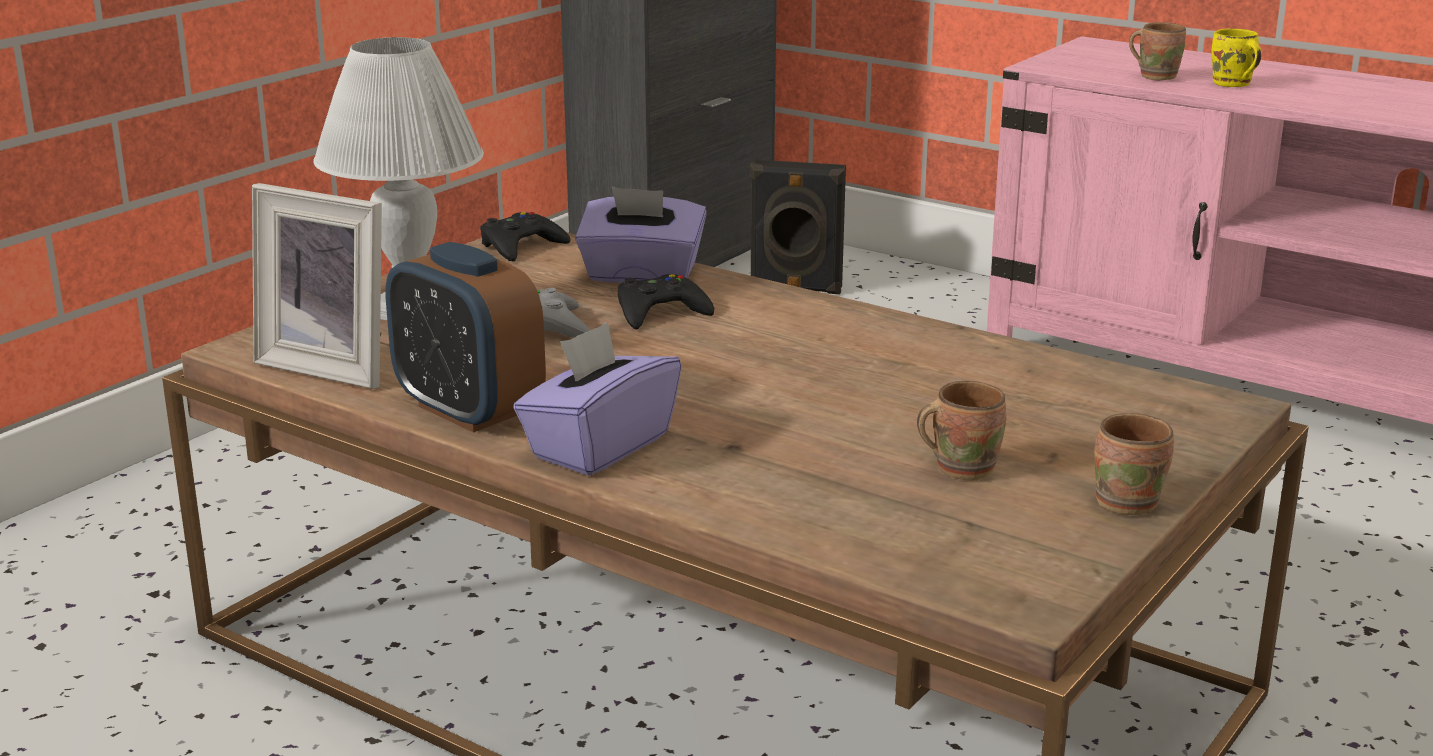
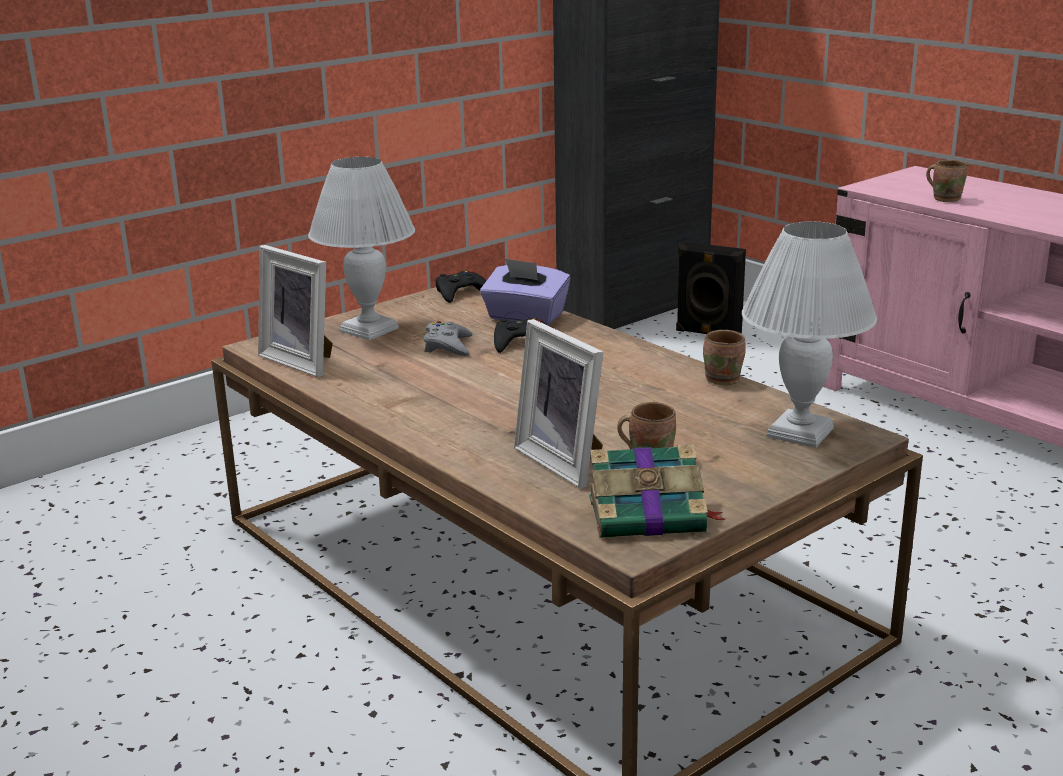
camera: 15 degrees right, 0 degrees up
(468, 410) = (366, 395): alarm clock -> none
(599, 446) = (430, 424): purple tissue box -> none
(843, 483) = (566, 462): none -> picture frame
(1020, 551) = (650, 515): none -> book
(1128, 501) = (744, 491): brown mug -> brown mug (724, 379)
(1143, 407) = (799, 431): none -> white table lamp
(1231, 84) = (997, 207): yellow mug -> none

